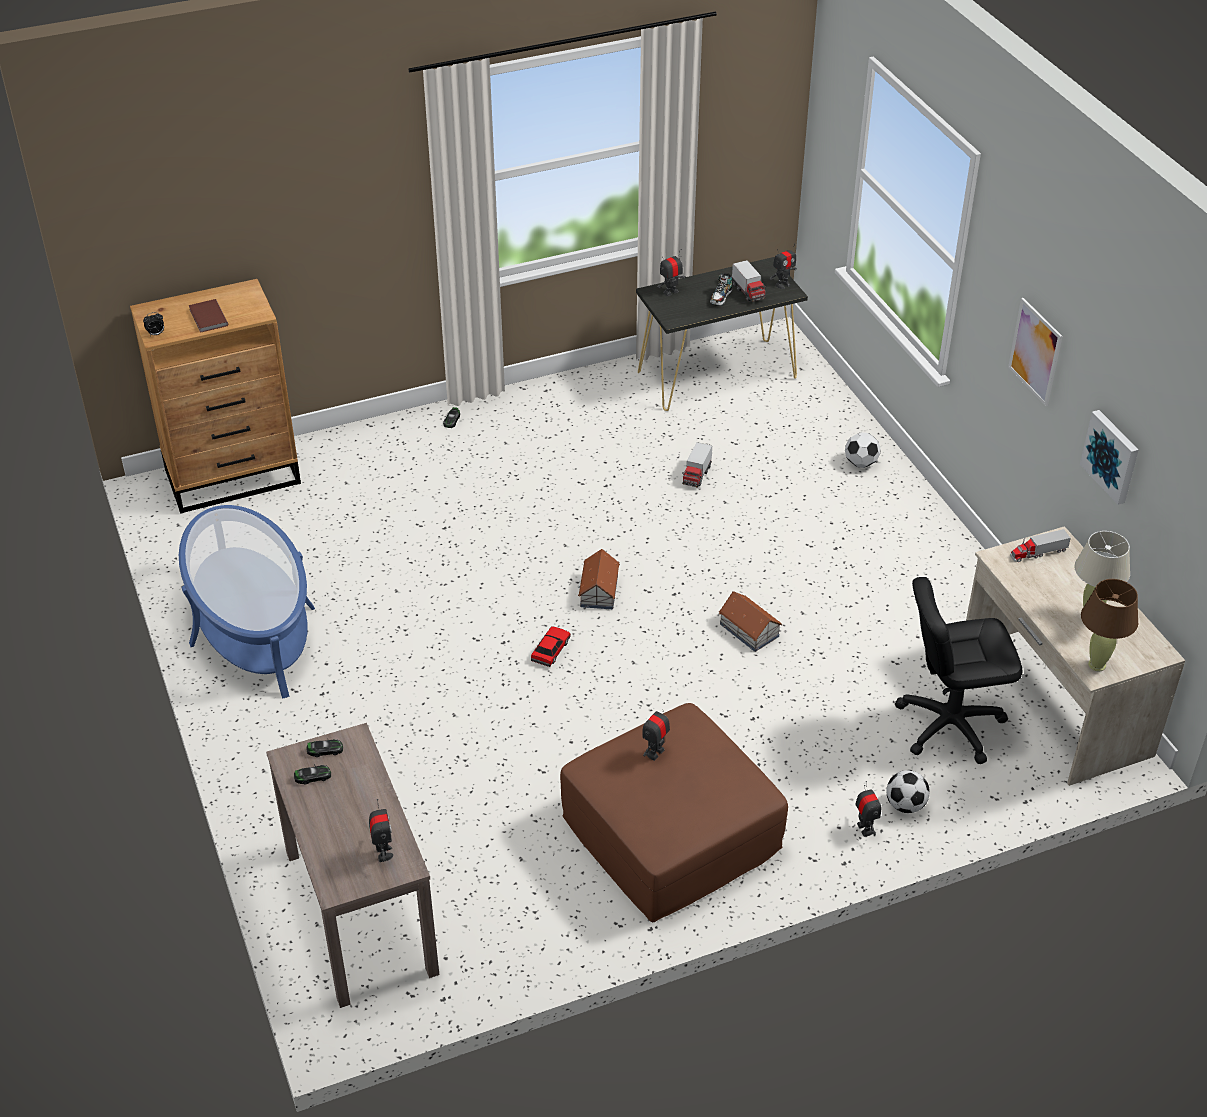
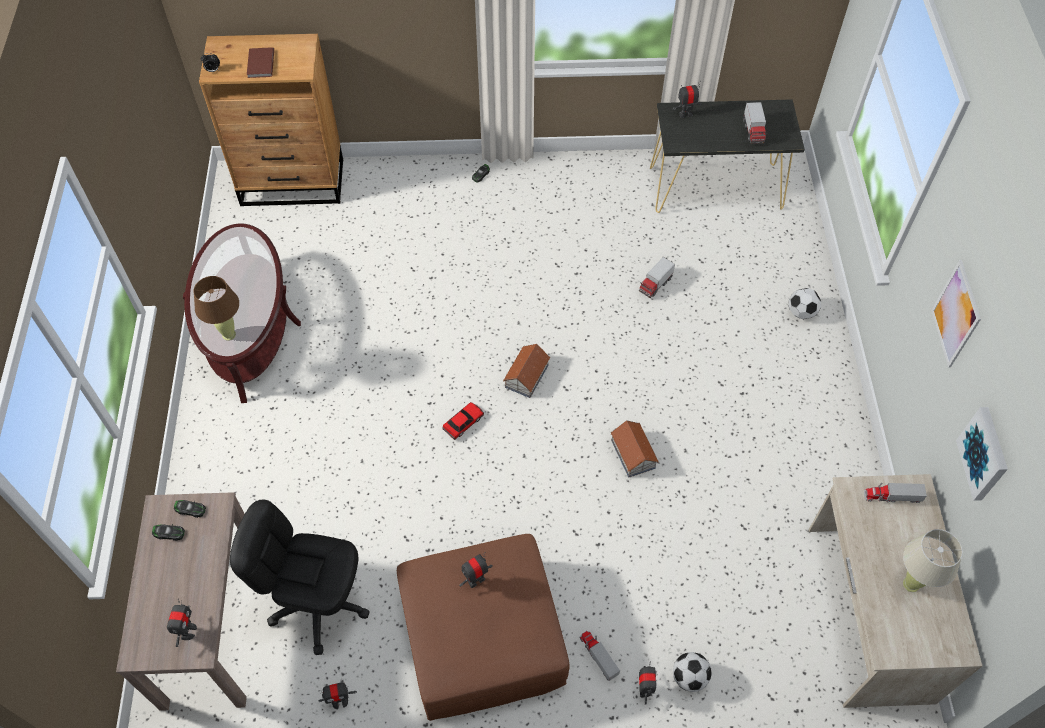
camera: 20 degrees right, 15 degrees up
(252, 626) = (248, 327): blue coffee table -> brown coffee table
(721, 297) = (726, 131): shoe -> none
(782, 284) = (787, 131): toy robot -> toy robot (339, 701)
(803, 815) = (598, 656): none -> toy truck
(949, 724) = (763, 607): black office chair -> black office chair (319, 604)
(1096, 665) = (893, 642): brown table lamp -> brown table lamp (229, 334)

